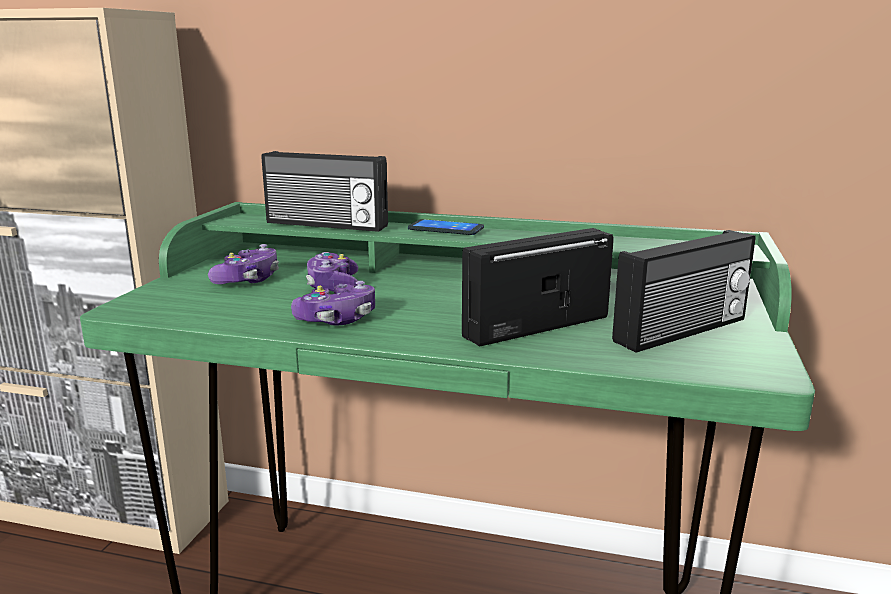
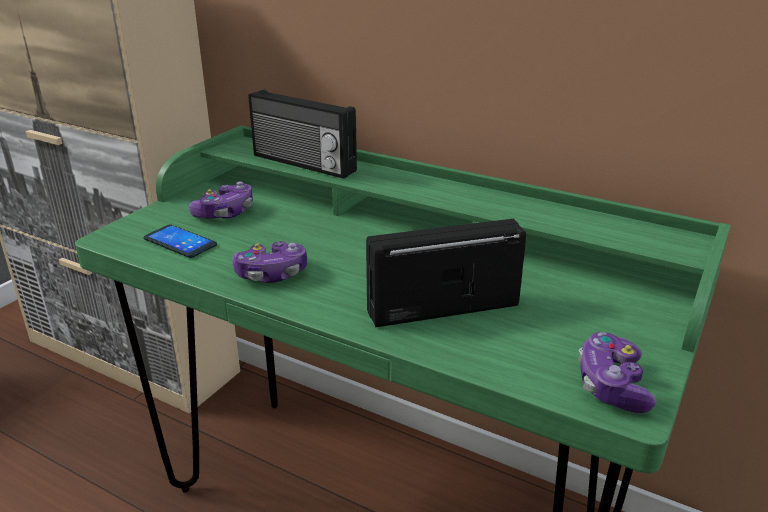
camera: 15 degrees right, 10 degrees up
(333, 287) = (291, 231): game controller -> game controller (611, 385)
(446, 228) = (407, 180): phone -> phone (180, 242)
(683, 331) = (582, 336): radio -> none

